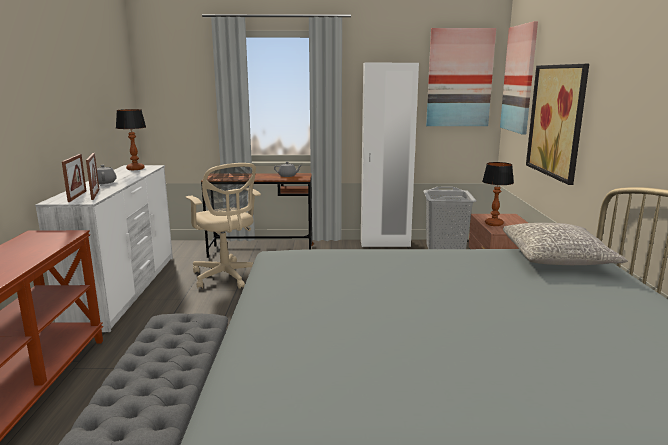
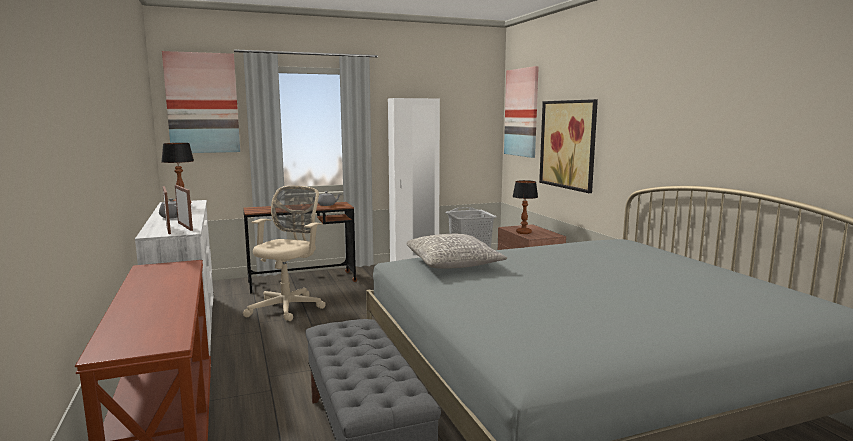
camera: 20 degrees left, 5 degrees down
(227, 277) = (288, 307): beige office chair -> beige office chair turned 105 degrees counterclockwise
(459, 78) = (468, 112): picture -> picture (202, 103)
(557, 258) = (612, 244): grey pillow -> grey pillow (453, 264)

